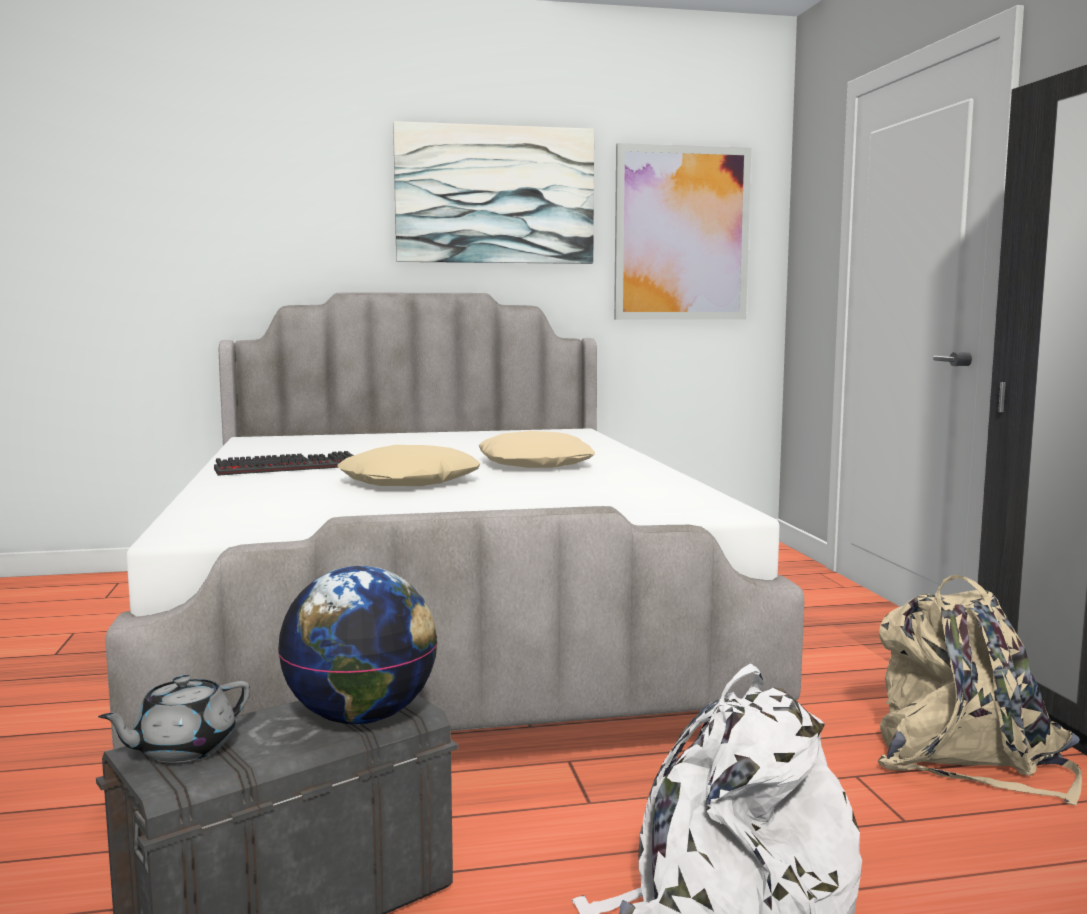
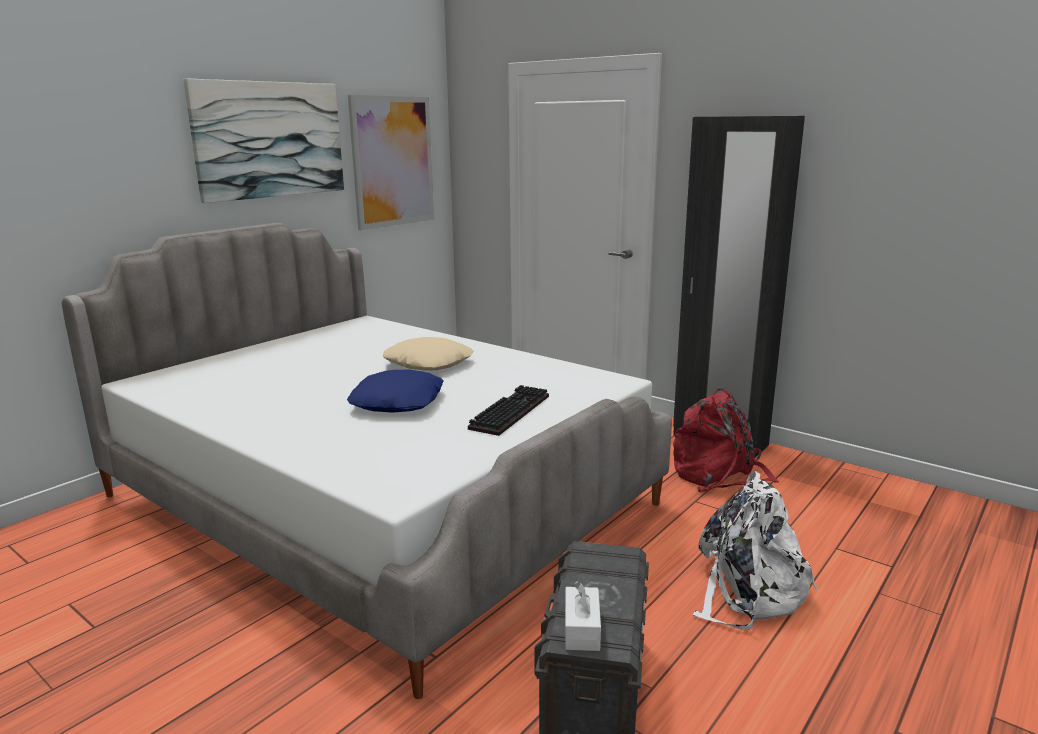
camera: 40 degrees left, 10 degrees up
(182, 749) = (582, 629): grey teapot -> white tissue box
(288, 467) = (270, 409): keyboard -> keyboard (509, 411)
(361, 717) = (616, 569): globe -> none
(410, 482) = (398, 401): beige pillow -> blue pillow
(967, 759) = (719, 475): beige backpack -> red backpack

